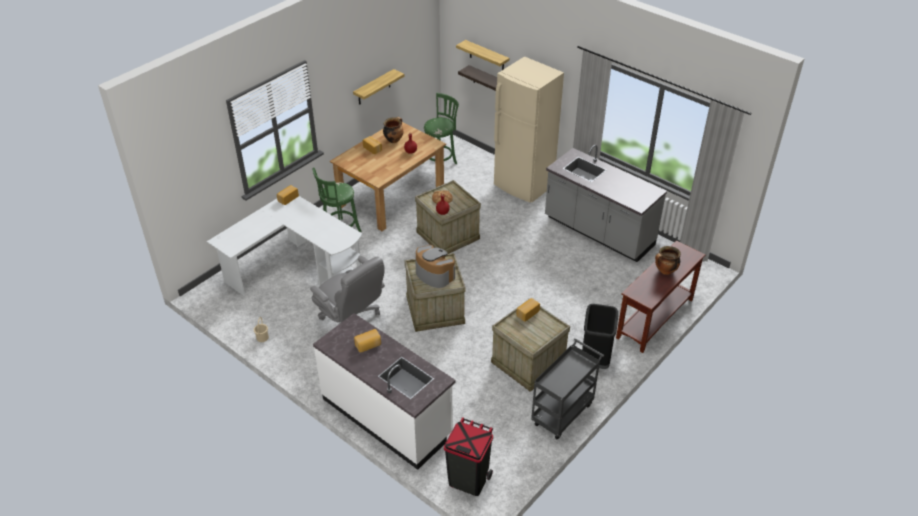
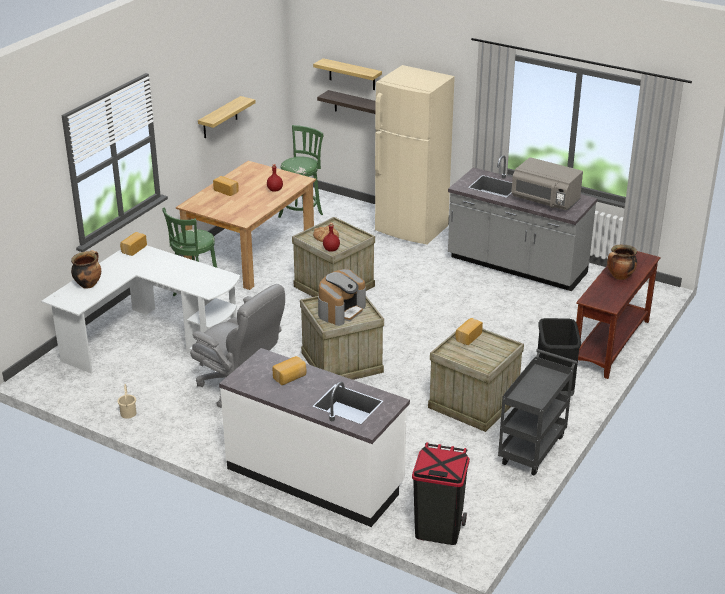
camera: 10 degrees left, 10 degrees down
(393, 140) = (250, 180): cooking pot -> cooking pot (88, 284)
(434, 274) = (341, 310): coffee machine -> coffee machine turned 90 degrees clockwise
(622, 189) = (545, 201): none -> grey microwave

